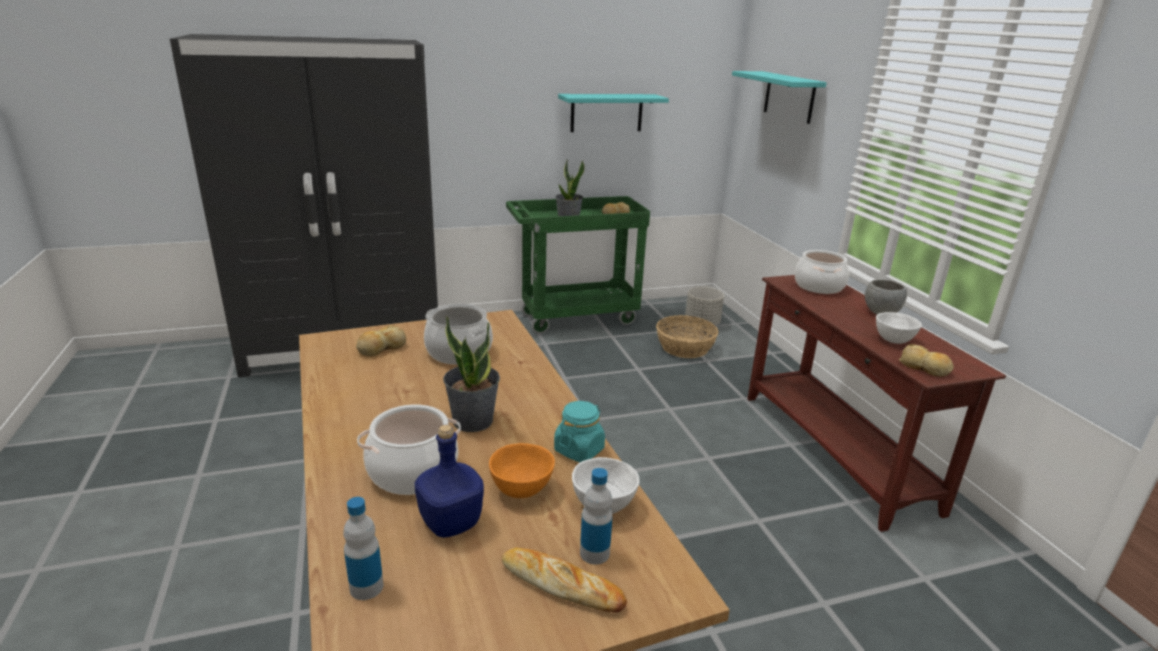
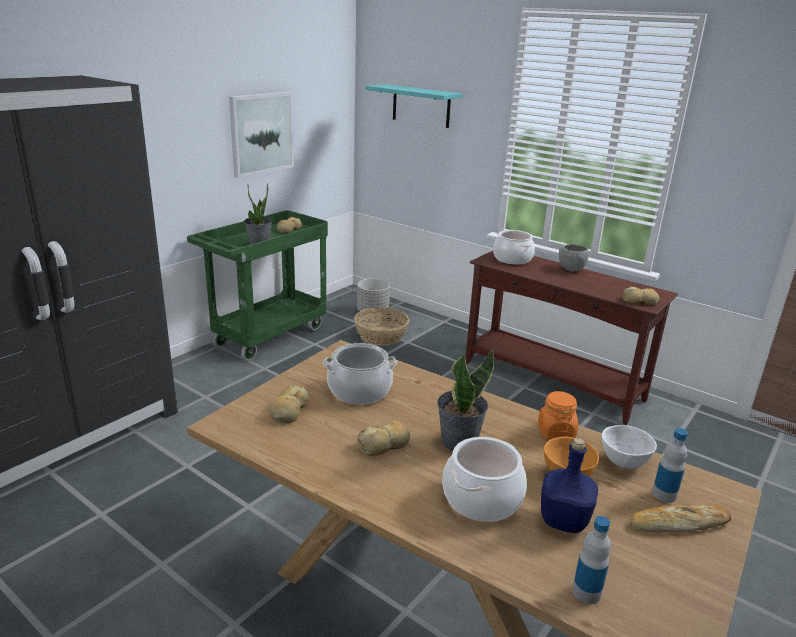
camera: 35 degrees left, 0 degrees up
(408, 399) = (384, 445): none -> bread
(579, 450) = (555, 432): turquoise jar -> orange jar
(606, 112) = (261, 133): turquoise shelf -> picture
(892, 340) = (602, 287): white bowl -> none

